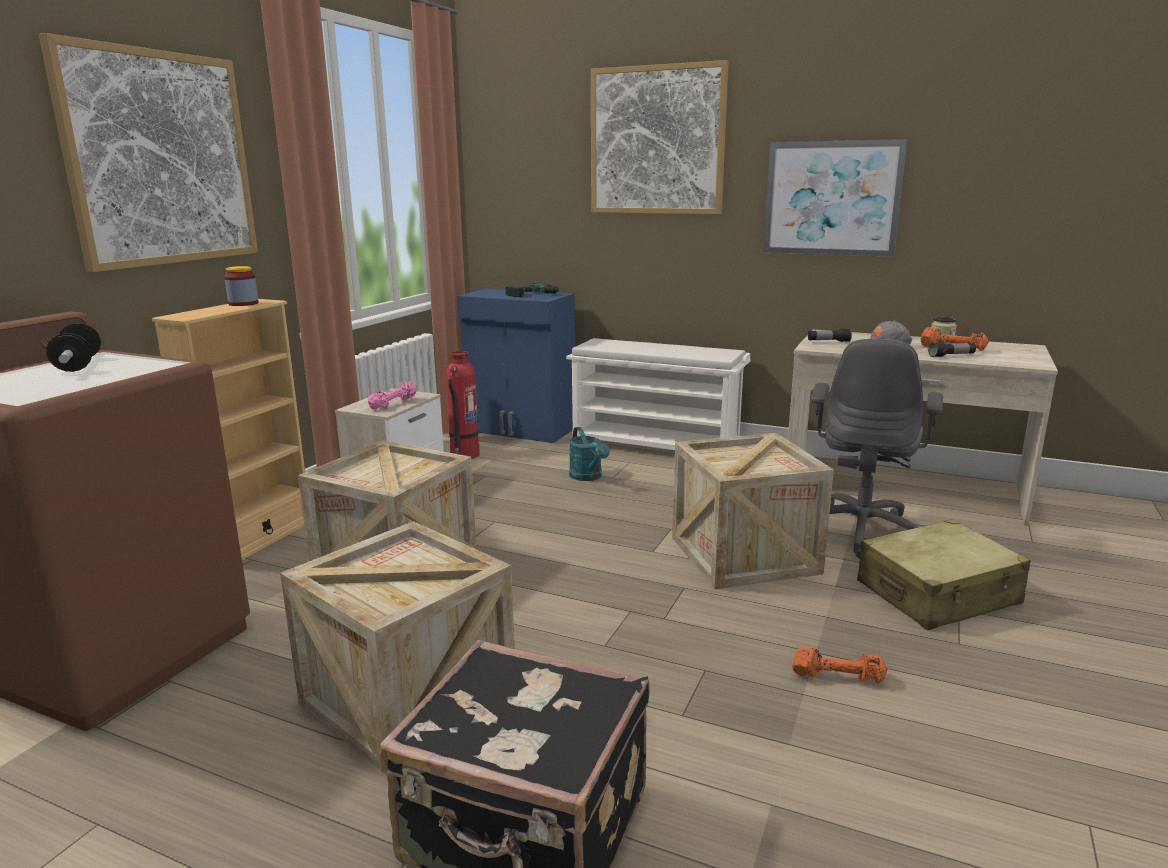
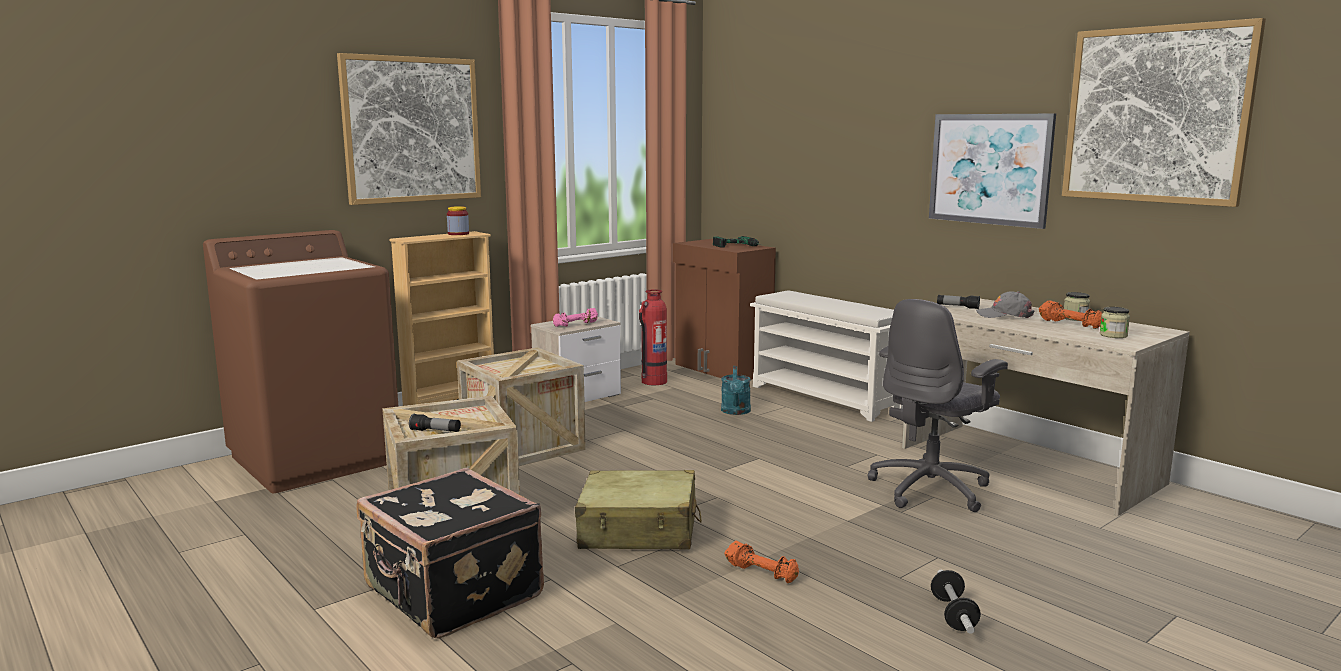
camera: 25 degrees right, 5 degrees down
(78, 365) = (317, 262): dumbbell -> dumbbell (953, 615)
(521, 430) = (722, 369): blue cabinet -> brown cabinet
(657, 141) = (845, 111): picture -> picture (1156, 115)
(744, 555) = (796, 486): crate -> none
(938, 594) = (934, 544): beige suitcase -> beige suitcase (639, 530)
(951, 356) = (1053, 329): flashlight -> flashlight (435, 431)
(1006, 356) = (1113, 335): none -> jar

